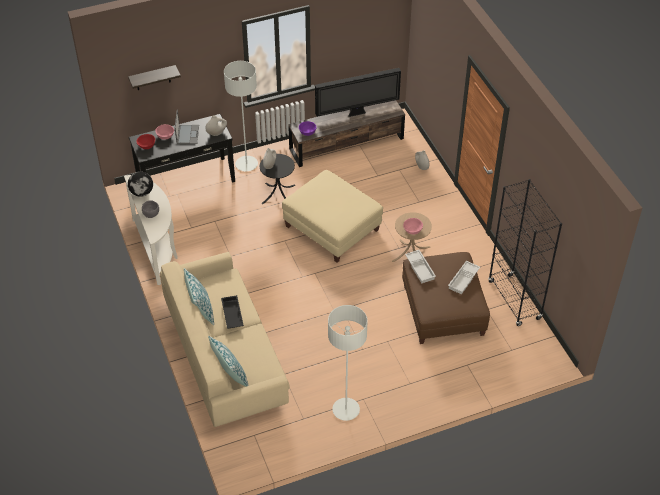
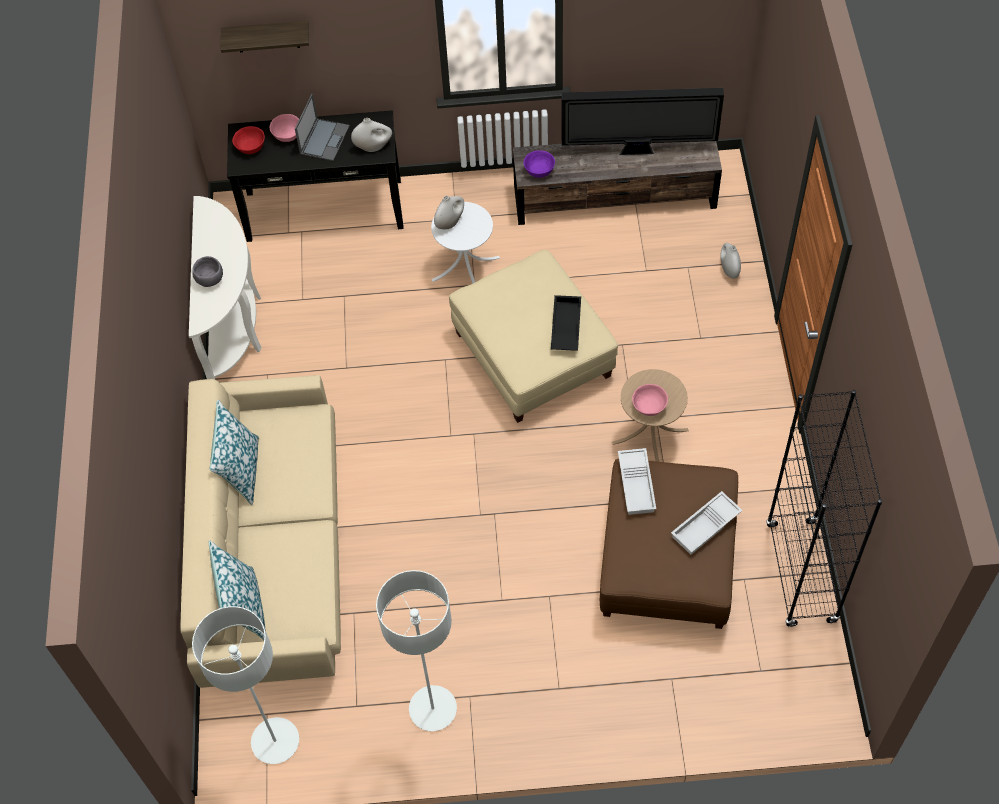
camera: 20 degrees right, 10 degrees up
(142, 192) = (210, 235): globe -> none
(231, 314) = (287, 493): black tray -> black tray (565, 326)
(246, 164) = (433, 200): white floor lamp -> white floor lamp (275, 741)
(278, 194) = (465, 268): black side table -> white side table

